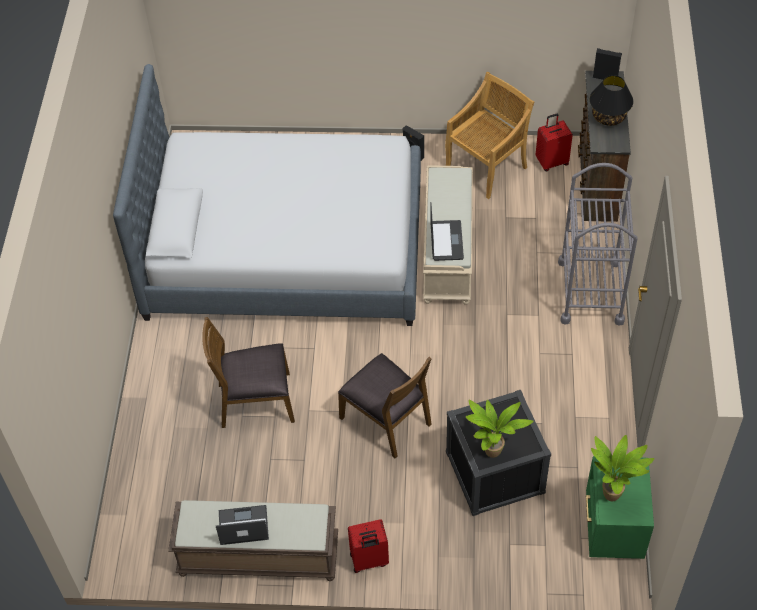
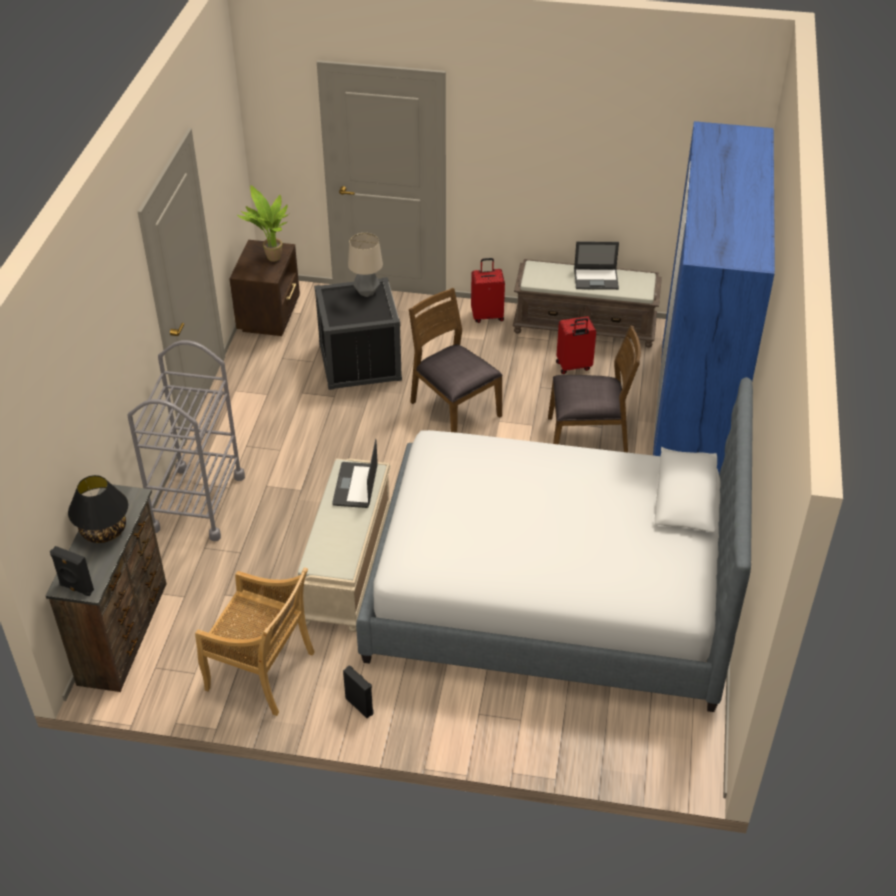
camera: 175 degrees left, 10 degrees down
(153, 438) = (692, 417): none -> blue wardrobe
(487, 167) = (262, 672): beige chair -> beige chair turned 120 degrees counterclockwise
(492, 454) = (366, 292): potted plant -> table lamp
(551, 162) = (170, 669): red suitcase -> red suitcase (573, 366)
(612, 529) = (270, 316): green nightstand -> brown nightstand

